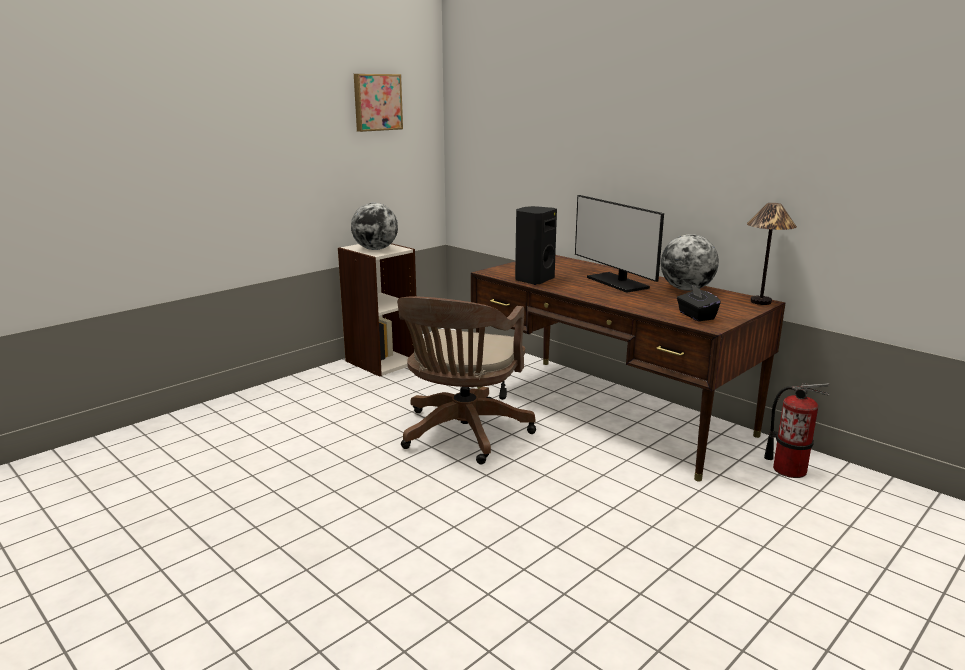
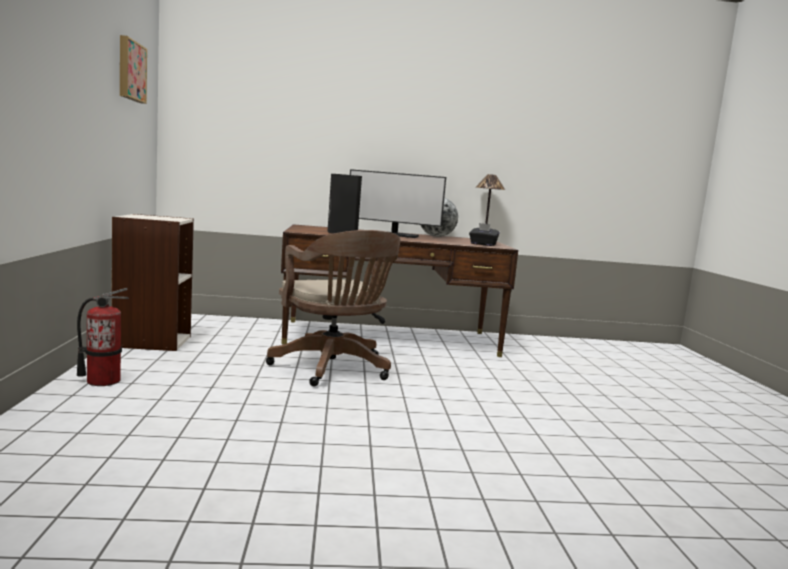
camera: 50 degrees left, 10 degrees down
(375, 249) = (158, 218): globe -> none
(789, 469) = (520, 343): fire extinguisher -> fire extinguisher (103, 381)

